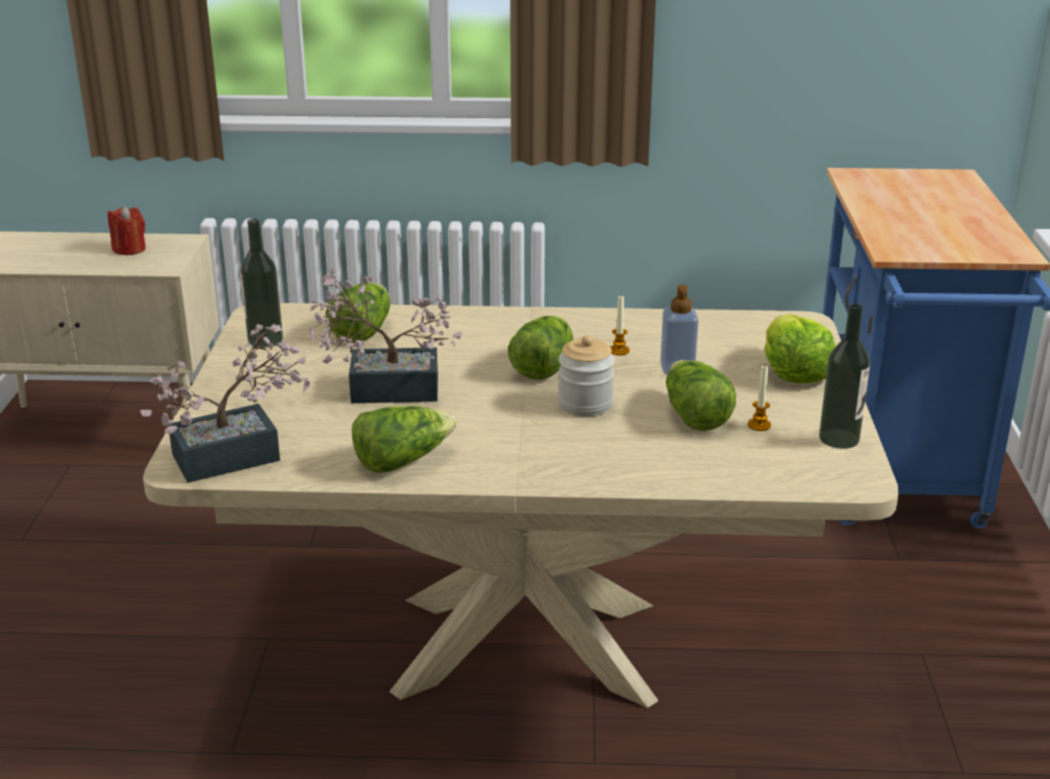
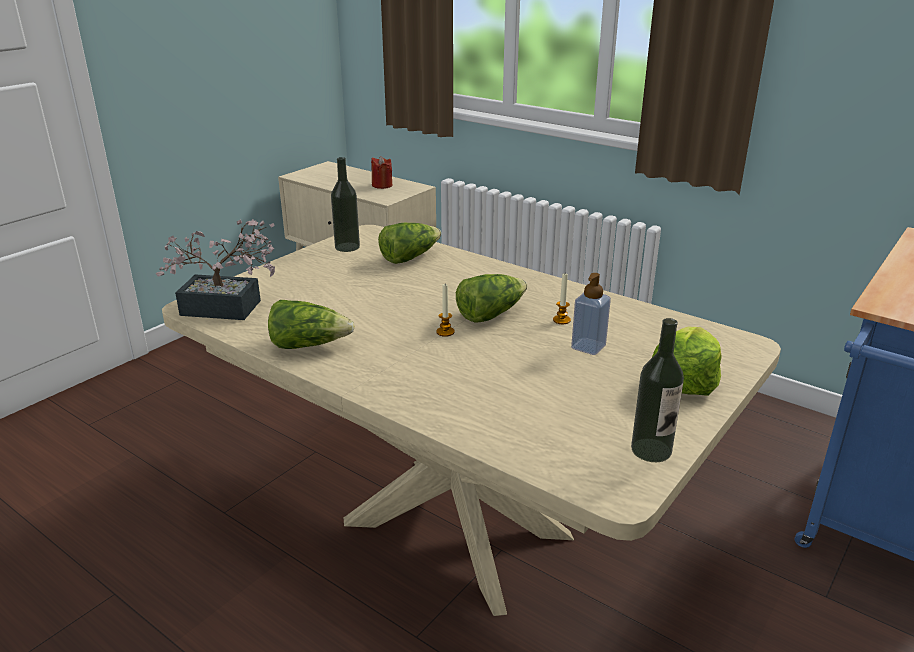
camera: 35 degrees right, 0 degrees up
(383, 388) = (367, 296): potted plant -> none
(585, 404) = (482, 349): jar -> none
(694, 415) = (552, 386): lettuce -> none
(759, 425) = (594, 413): candle -> candle (445, 332)

